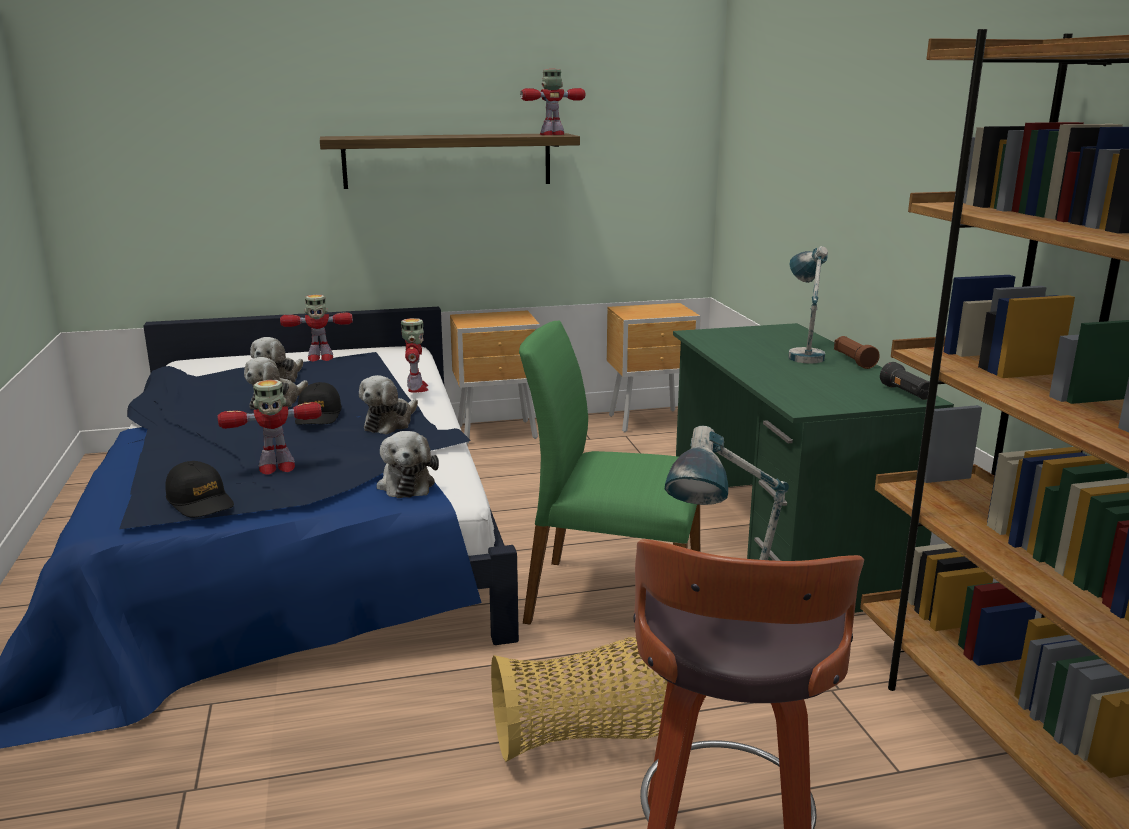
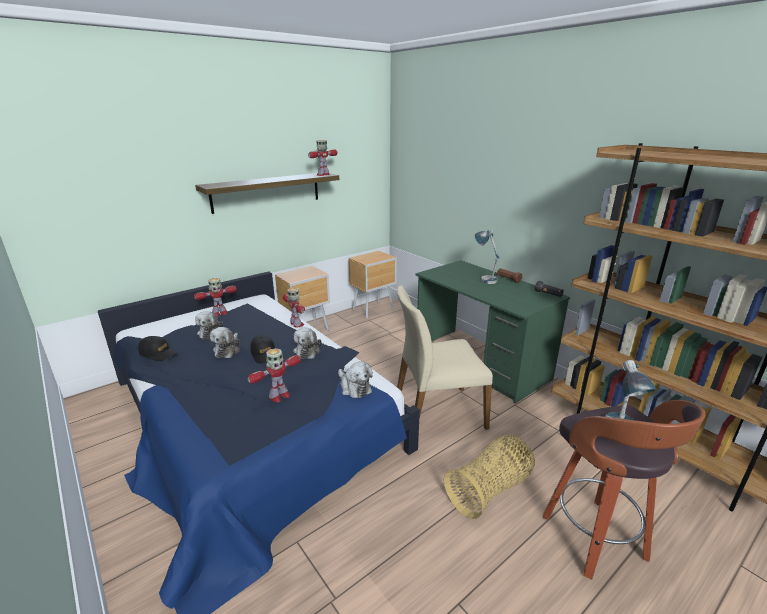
camera: 25 degrees left, 5 degrees up
(200, 502) = (259, 431): black cap -> black cap (158, 353)
(612, 598) = (437, 412): green chair -> beige chair

